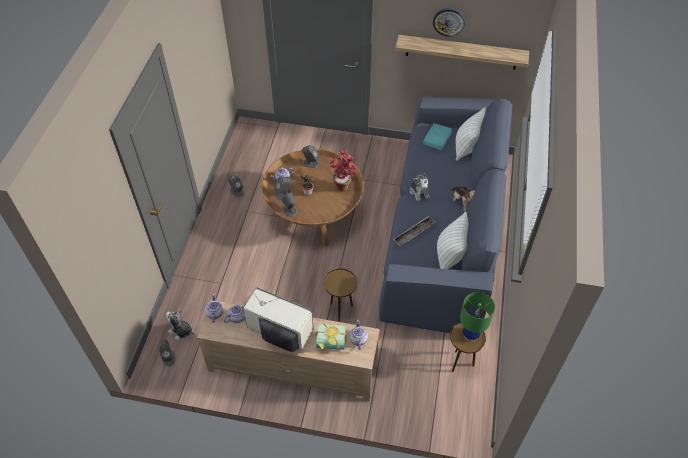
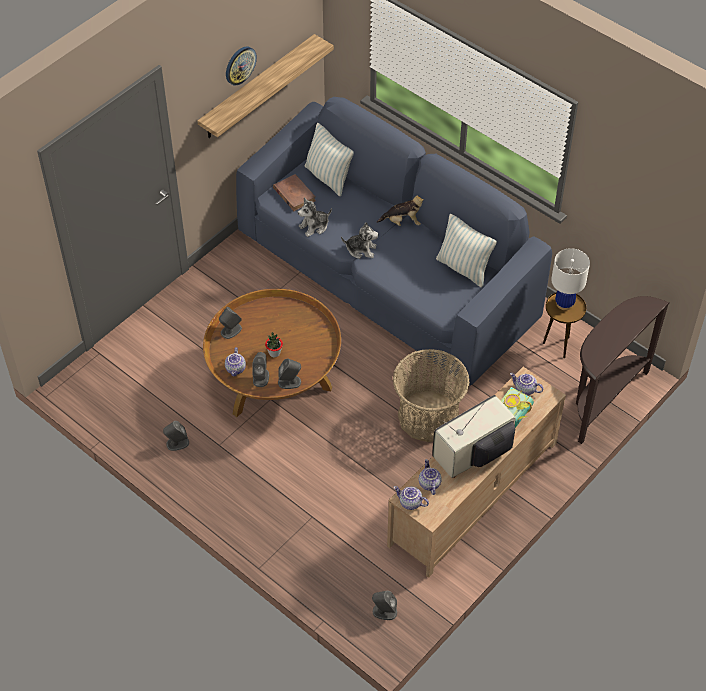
camera: 60 degrees left, 0 degrees up
(181, 331) = (356, 584): plush toy -> plush toy (314, 226)
(340, 310) = (428, 416): brown side table -> basket
(343, 184) = (288, 315): potted plant -> none
(414, 233) = (414, 282): tray -> none
(432, 415) = (602, 399): none -> brown console table
(437, 137) = (294, 194): turquoise book -> brown book
(470, 335) = (564, 303): green table lamp -> white table lamp

